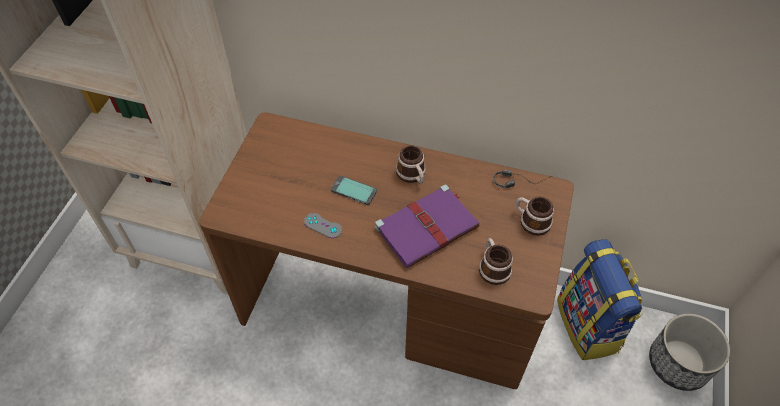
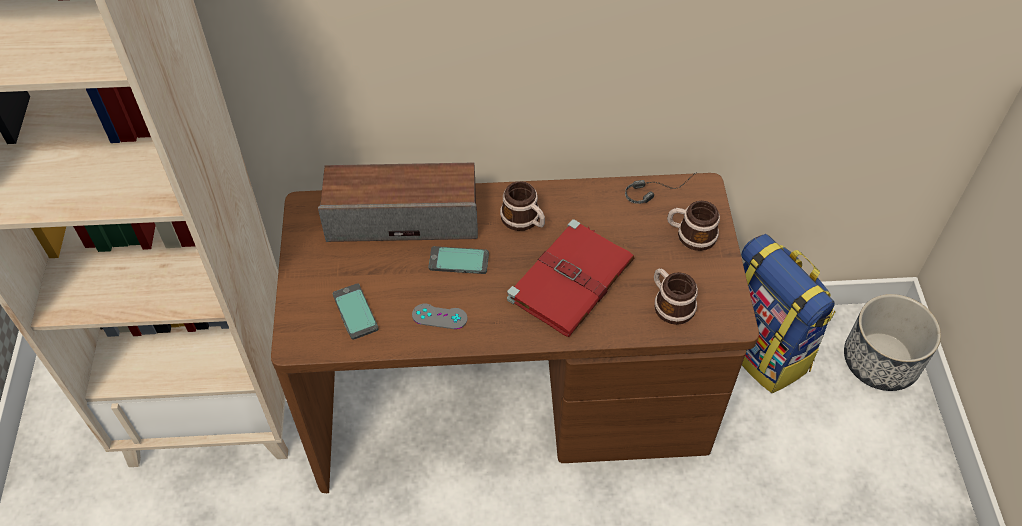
camera: 20 degrees left, 0 degrees up
(267, 205) = (355, 312): none -> phone
(329, 150) = (403, 217): none -> speaker
(428, 227) = (572, 279): purple book -> red book

